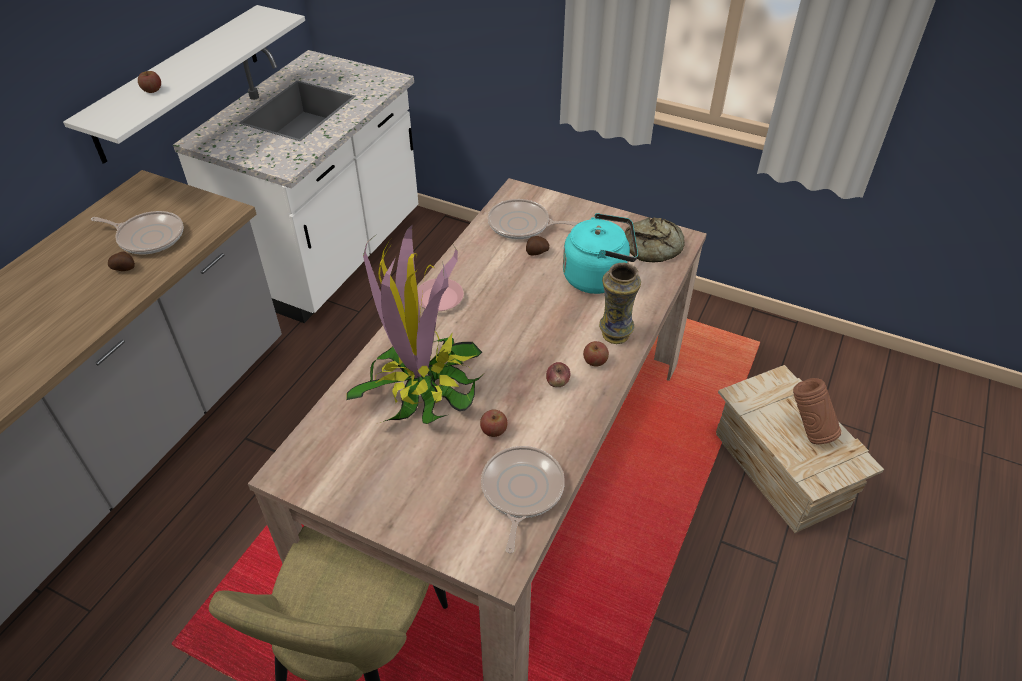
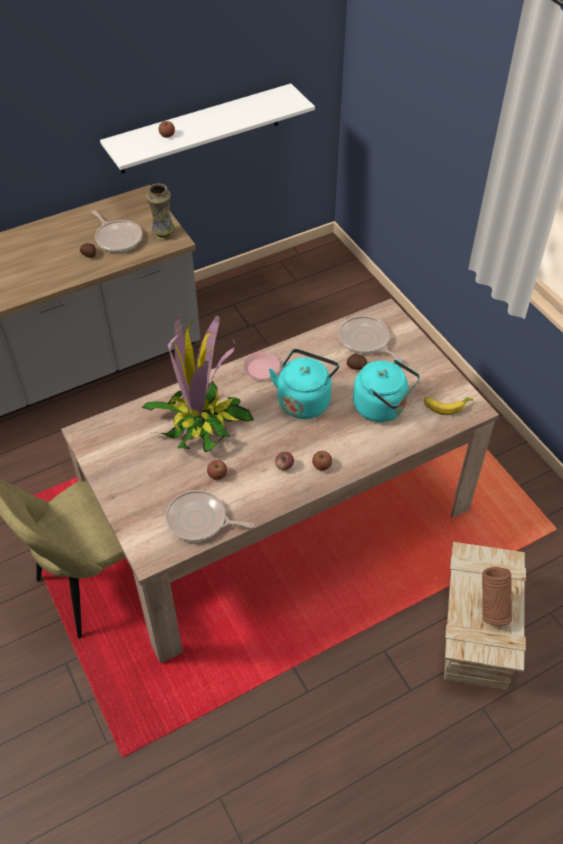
camera: 35 degrees right, 5 degrees up
(330, 256) = (282, 293): white counter -> none
(515, 307) = (304, 400): none -> turquoise kettle
(521, 491) = (200, 520): frying pan -> frying pan turned 120 degrees counterclockwise
(614, 335) = (352, 455): vase -> vase (163, 234)
(654, 247) = (446, 405): bread -> banana

